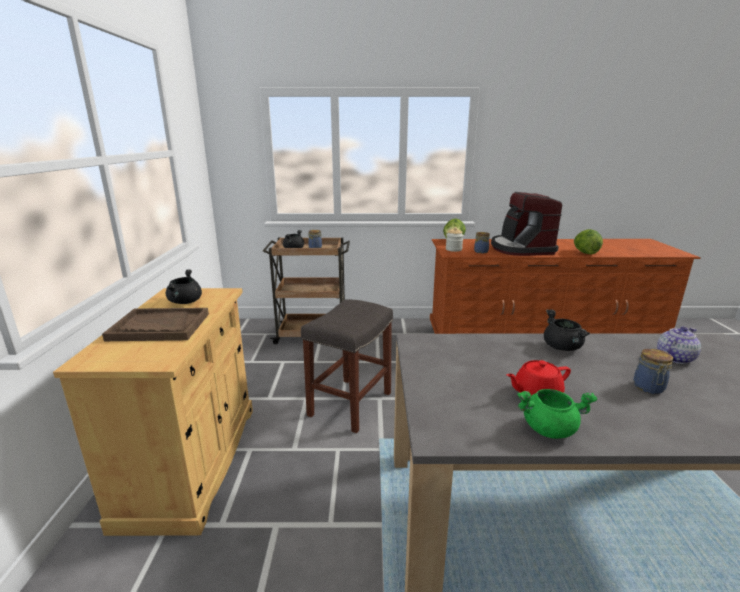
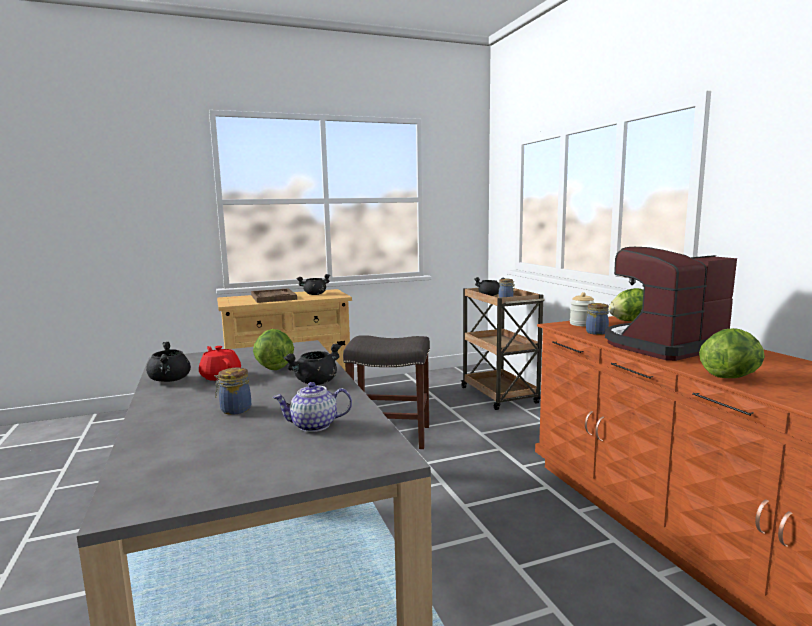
camera: 70 degrees right, 10 degrees down
(508, 363) = (274, 368): none -> lettuce
(549, 428) = (170, 380): green cooking pot -> black cooking pot
(674, 357) = (313, 426): teapot -> teapot turned 135 degrees clockwise

